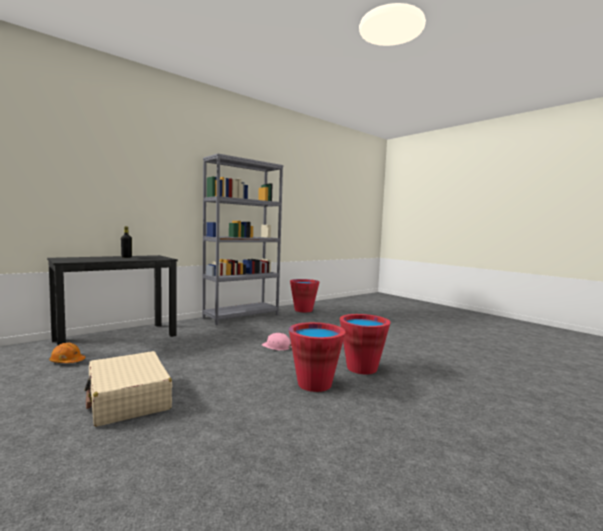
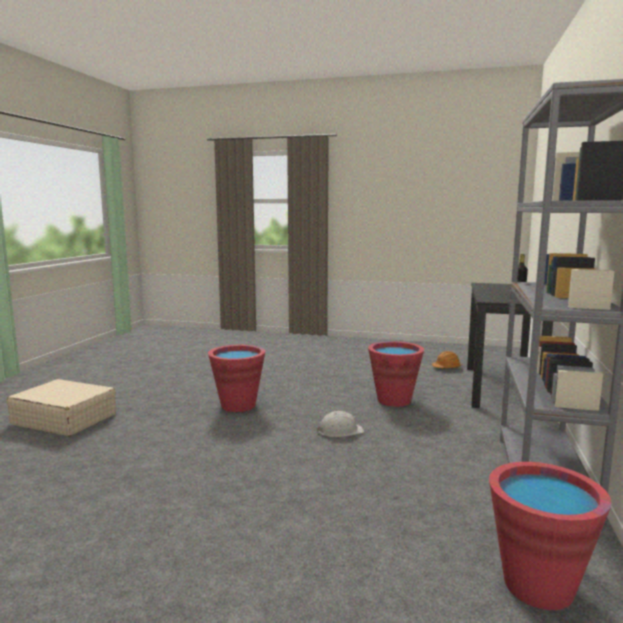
camera: 145 degrees right, 5 degrees up
(128, 399) = (340, 367): beige suitcase -> beige suitcase (64, 419)
(277, 346) = (340, 431): pink hard hat -> white hard hat
(362, 368) = (205, 434): red bucket -> red bucket (394, 400)

